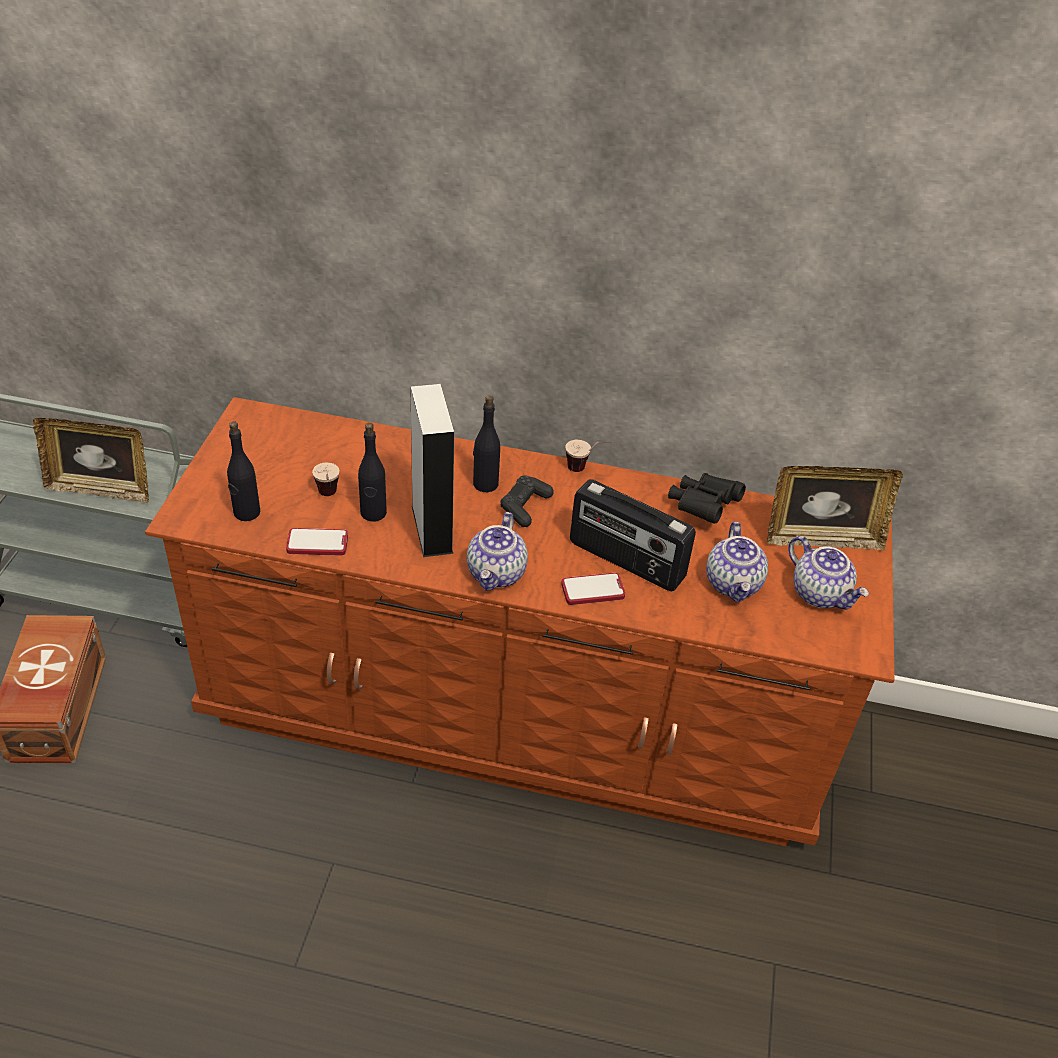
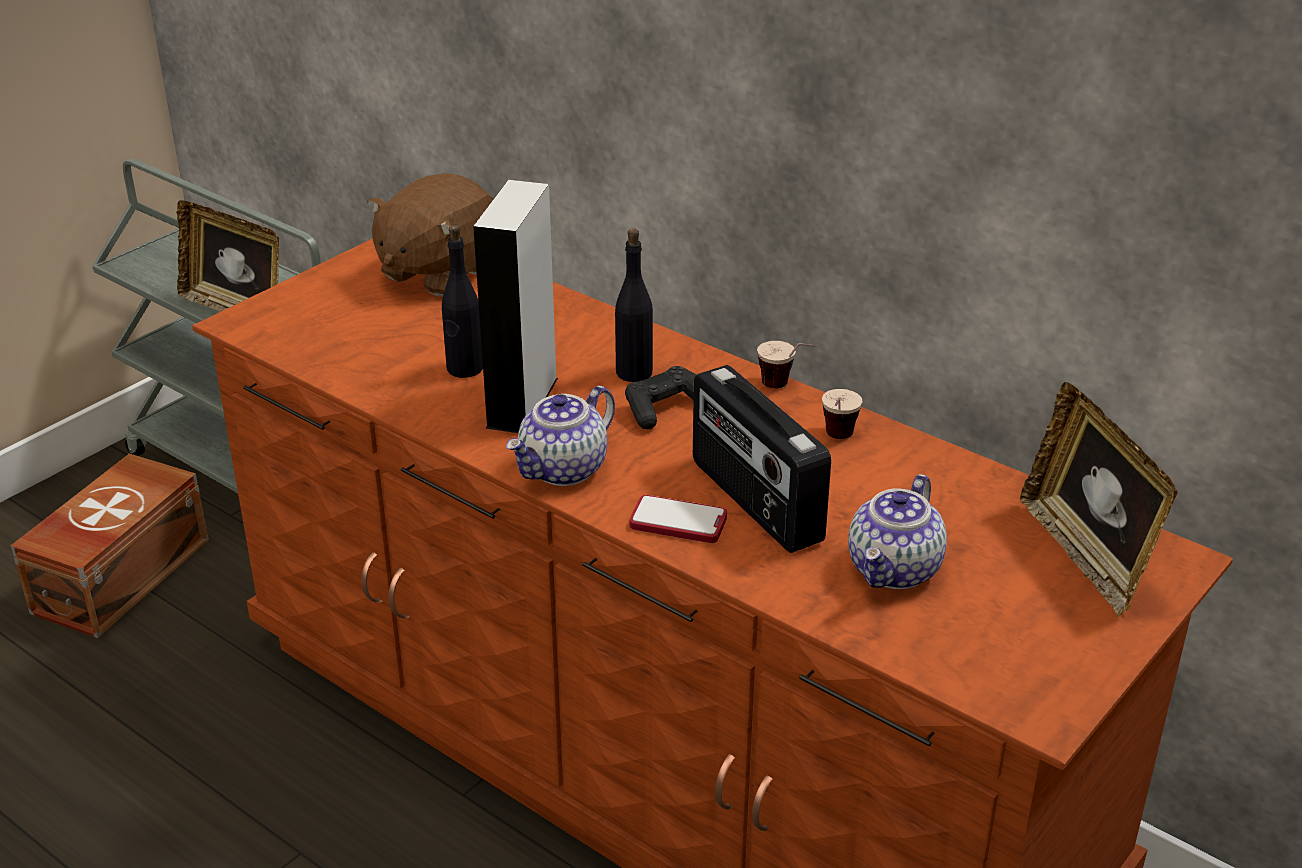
camera: 30 degrees right, 10 degrees down
(246, 512) = (317, 333): black bottle -> none
(292, 435) = (438, 272): none -> brown plush toy
(317, 543) = (370, 382): phone -> none
(328, 498) = (424, 341): cup -> cup (837, 441)
(703, 507) = (924, 469): black binoculars -> none
(820, 593) = (1026, 619): teapot -> none
(822, 539) = (1086, 554): picture frame -> picture frame turned 45 degrees clockwise

